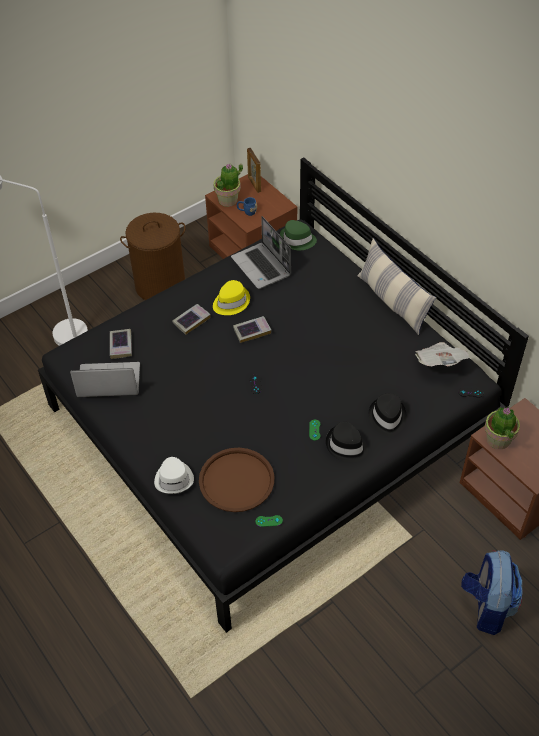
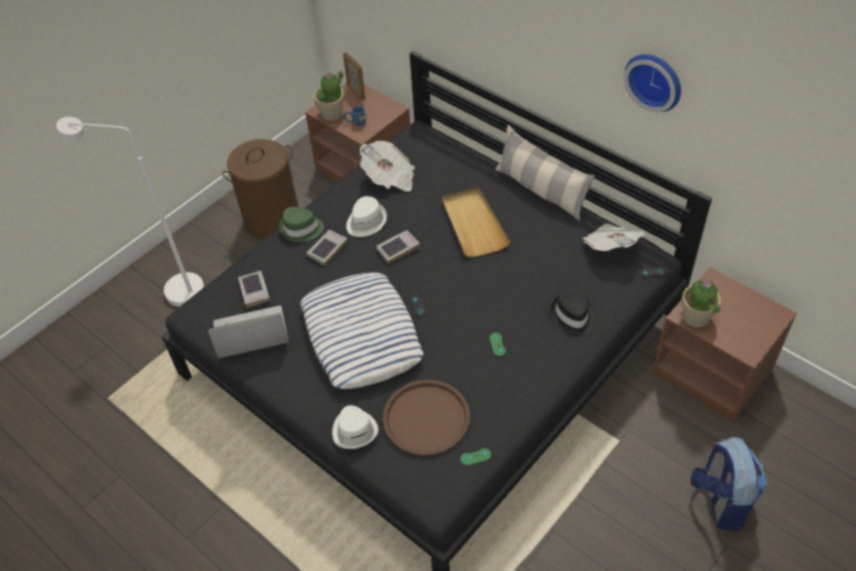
camera: 10 degrees left, 0 degrees up
(201, 401) = (362, 336): none -> pillow
(231, 302) = (365, 221): yellow hat -> white hat
(262, 267) = (389, 178): laptop -> newspaper
(297, 240) = (420, 143): green hat -> green hat (301, 229)
(323, 321) = (473, 224): none -> beige tray
(346, 446) = (537, 355): black hat -> none
(491, 223) = (655, 80): none -> wall clock

